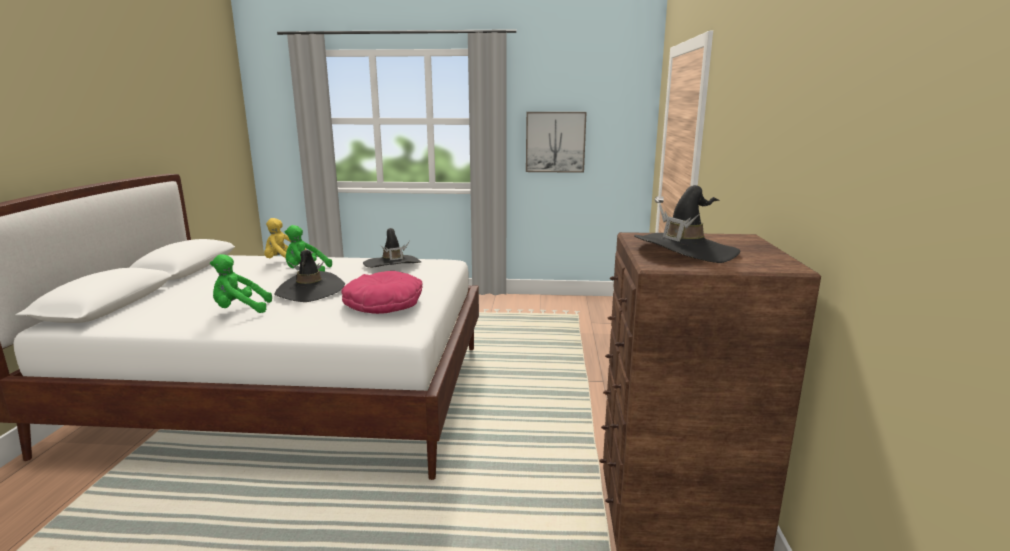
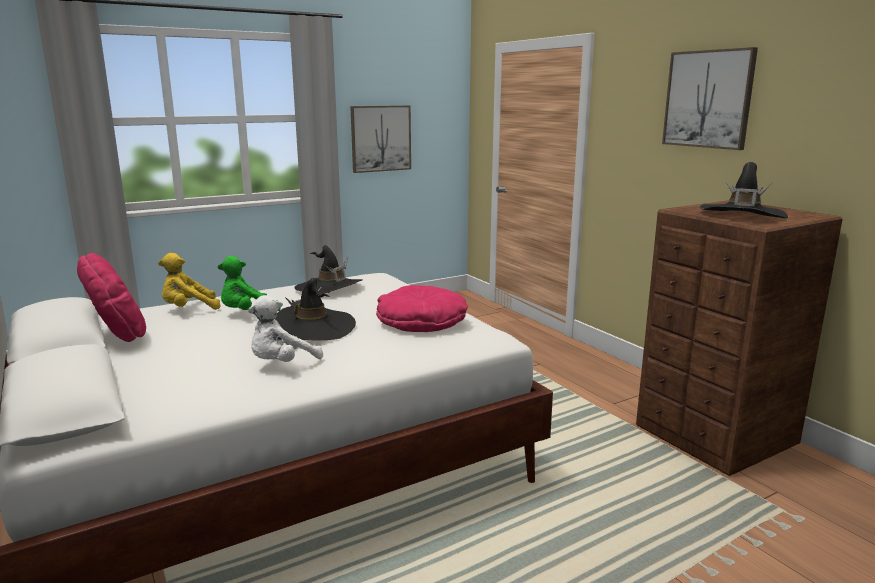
camera: 35 degrees left, 0 degrees up
(213, 271) = (118, 338): none -> pink pillow
(240, 310) = (282, 363): green plush toy -> white plush toy
(759, 106) = (708, 99): none -> picture

